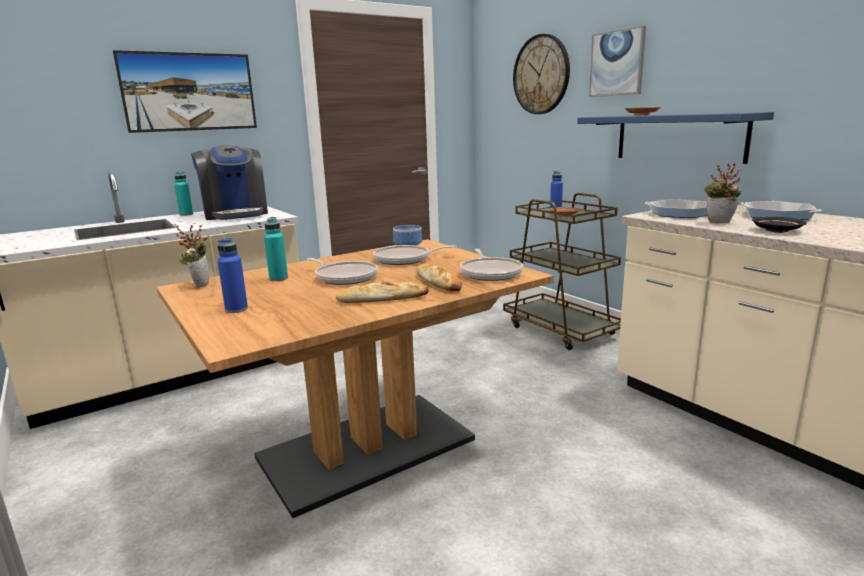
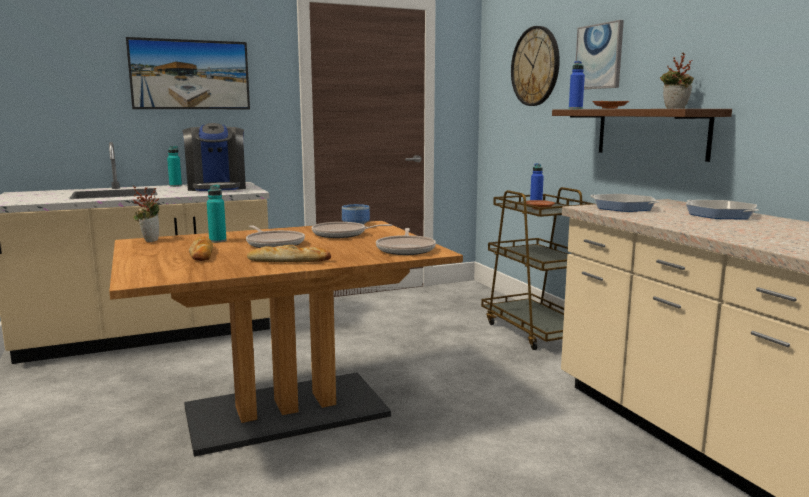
camera: 10 degrees right, 5 degrees down
(236, 309) = (162, 259): blue bottle -> blue bottle (575, 109)
(438, 282) = (350, 252): bread -> bread (202, 253)
(679, 137) = (651, 133): blue shelf -> brown shelf
(719, 222) = (647, 216): potted plant -> potted plant (674, 108)
(776, 230) = (692, 225): black plate -> none

